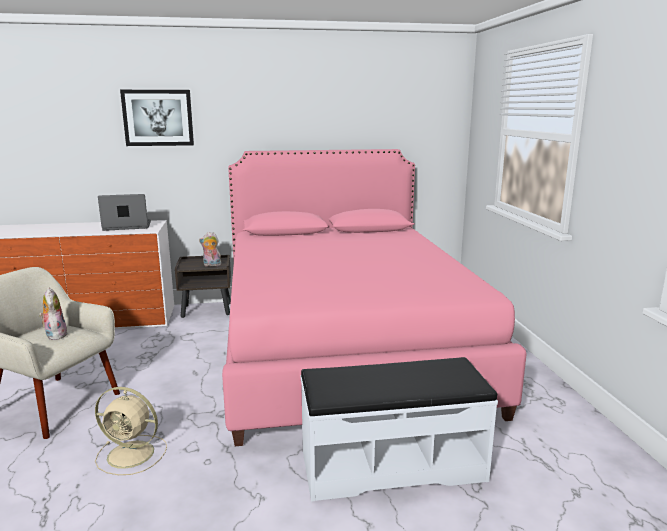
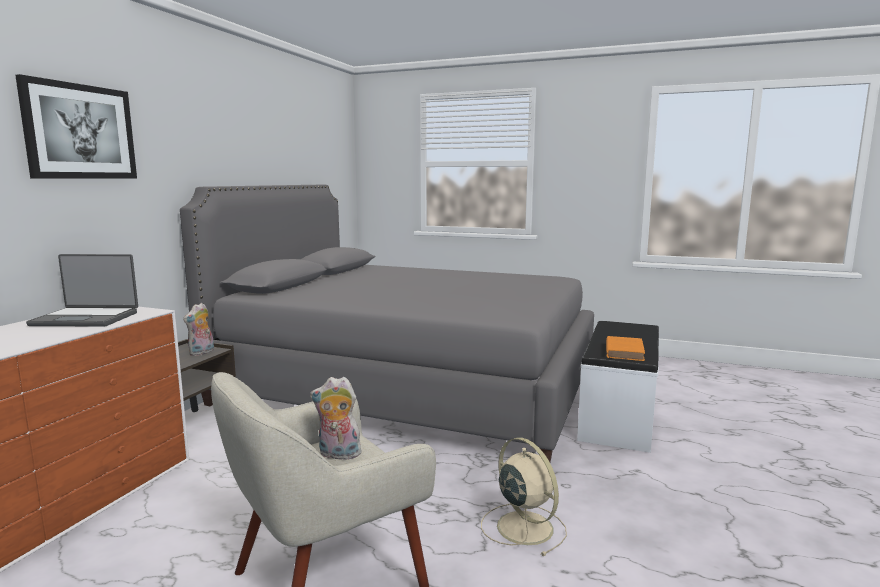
camera: 60 degrees left, 5 degrees down
(127, 226) = (87, 318): laptop -> laptop turned 105 degrees counterclockwise
(132, 454) = (523, 526): beige fan -> beige fan turned 75 degrees counterclockwise
(342, 385) = (624, 351): none -> orange book
(343, 348) = (411, 386): pink bed -> grey bed

